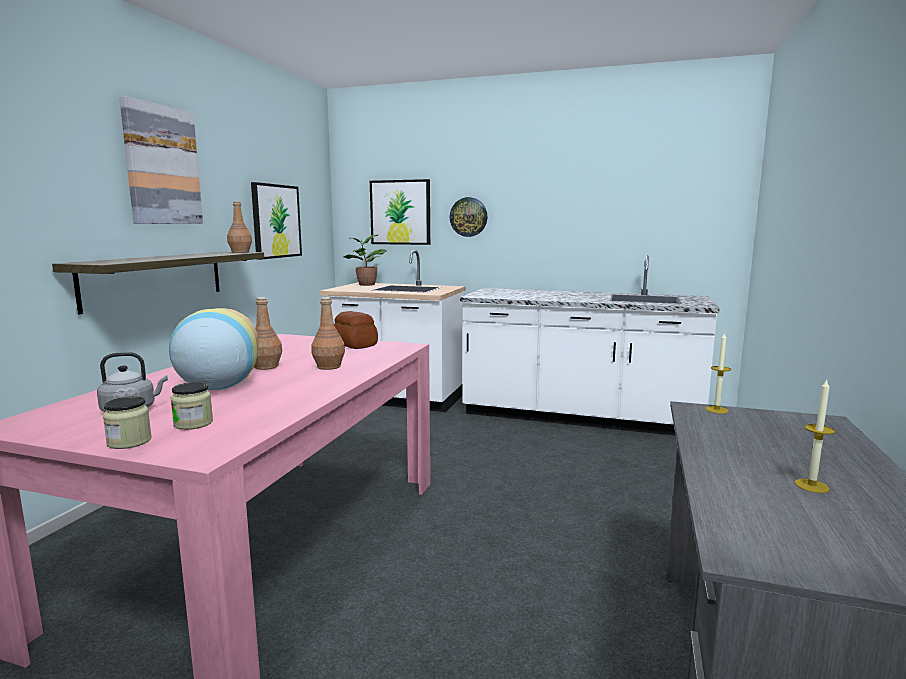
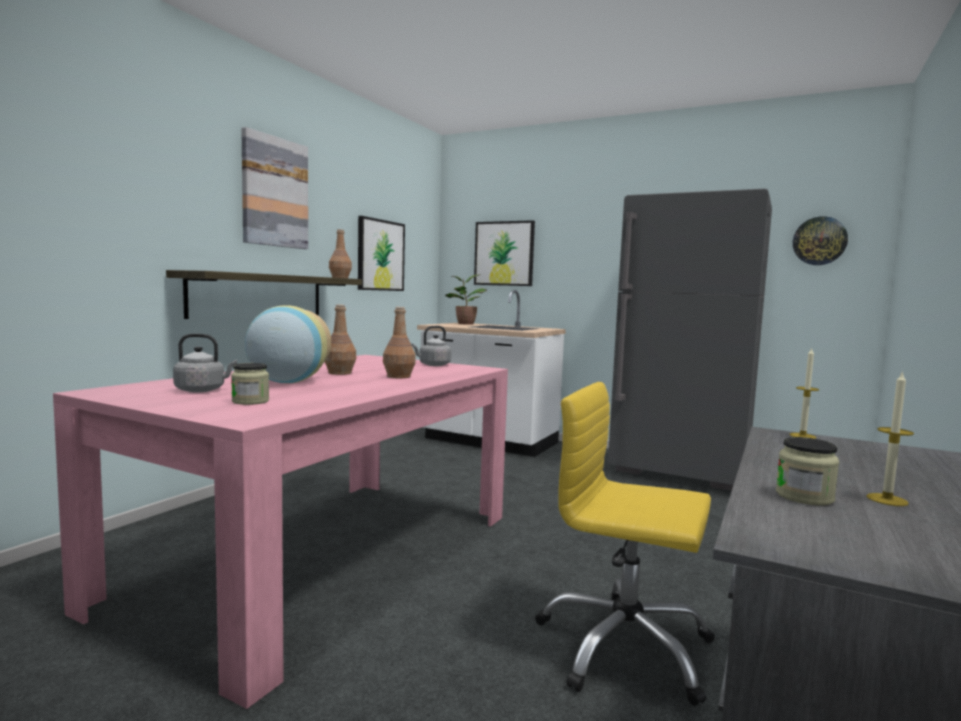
camera: 10 degrees right, 5 degrees down
(129, 442) = (188, 407): jar -> jar (804, 496)
(354, 345) = (433, 365): bread -> grey kettle
(468, 217) = (572, 258): wall clock -> wall clock (819, 241)
(569, 607) = (624, 647): none -> yellow office chair
(579, 417) = (680, 473): white counter -> grey fridge

